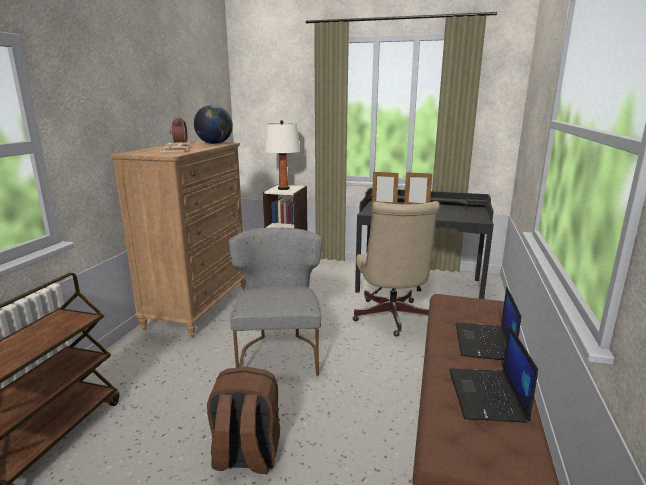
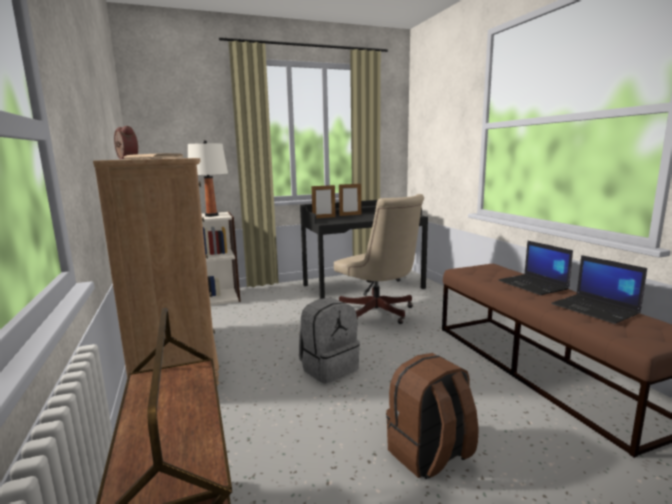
camera: 35 degrees left, 5 degrees down
(215, 143) = (173, 158): globe -> none
(279, 353) = (328, 367): grey chair -> grey backpack

